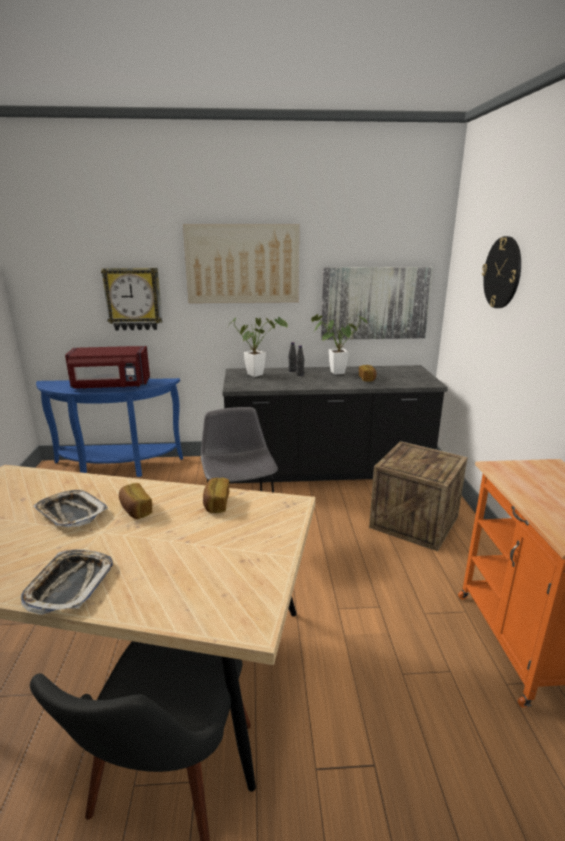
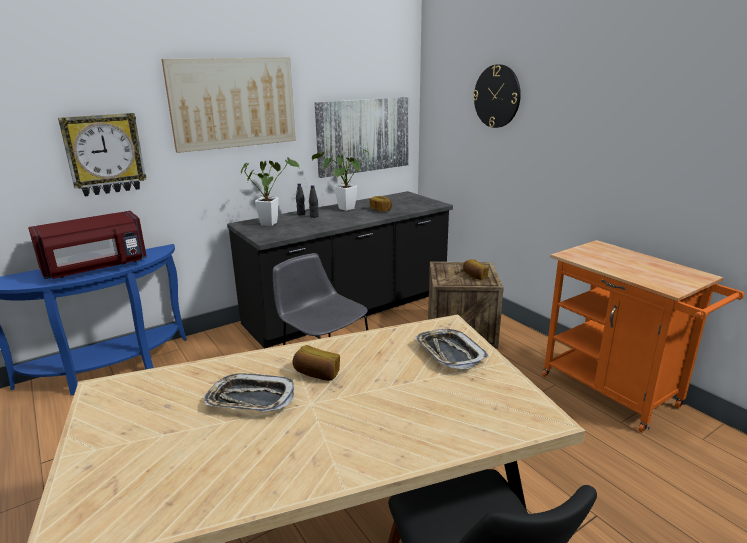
camera: 30 degrees left, 0 degrees up
(69, 585) = (352, 456): tray -> tray (449, 353)
(216, 504) = (385, 344): bread -> bread (474, 276)

